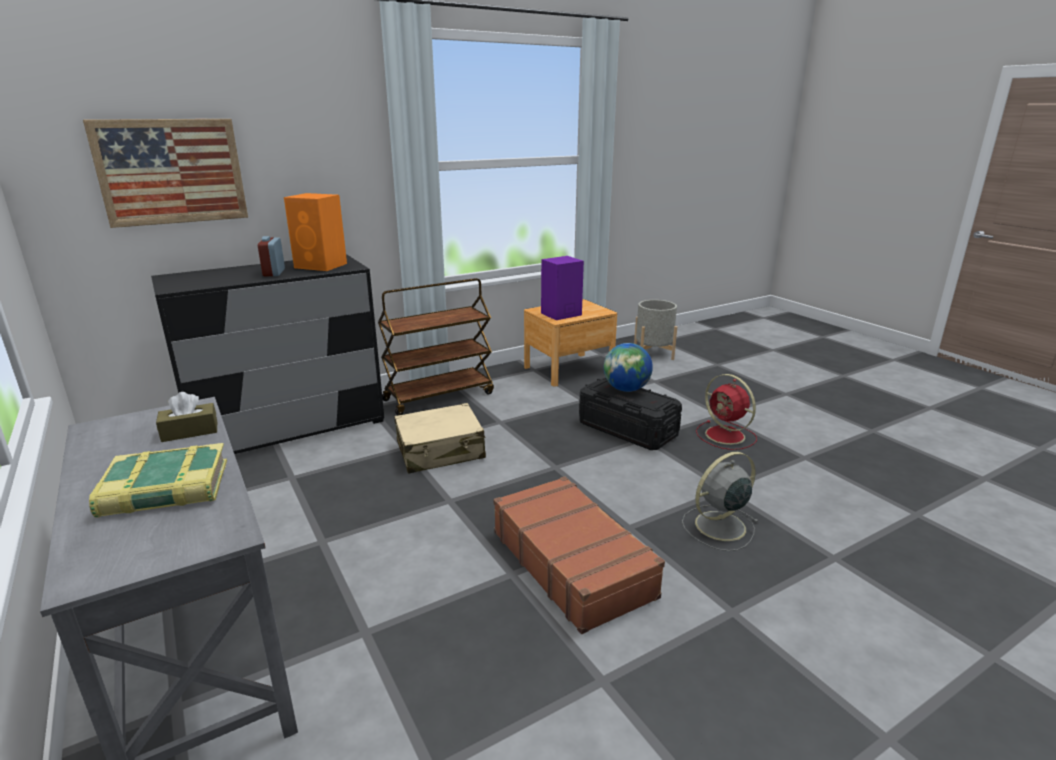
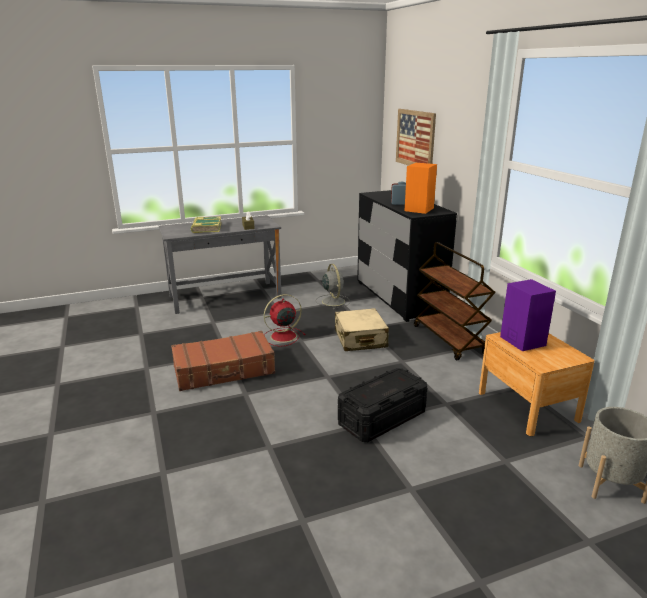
camera: 100 degrees right, 0 degrees up
(626, 389) = (392, 387): globe -> none
(718, 526) = (226, 429): grey fan -> grey fan (333, 301)
(726, 436) = (359, 477): red fan -> red fan (282, 336)

